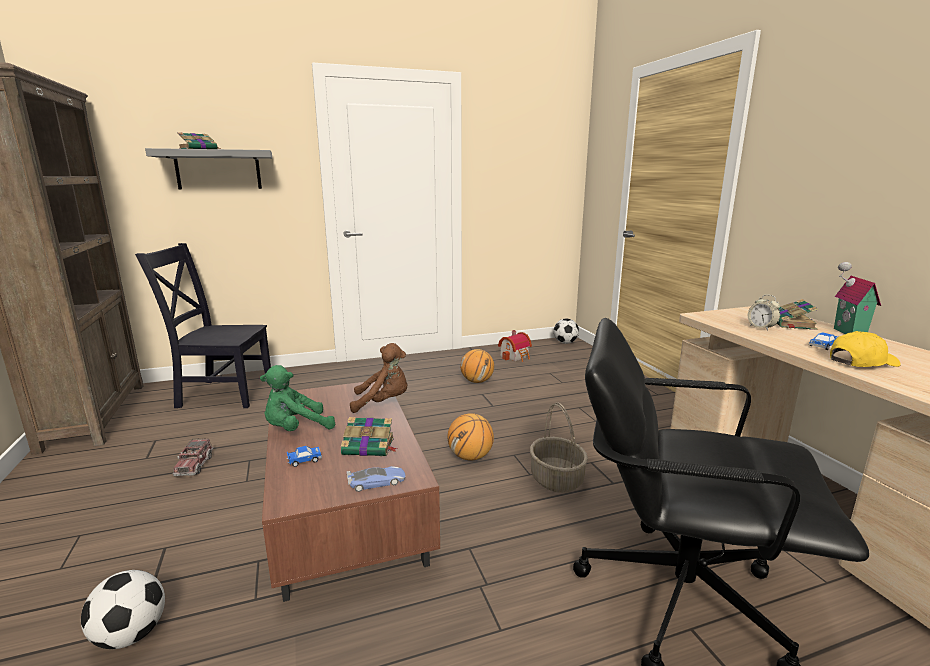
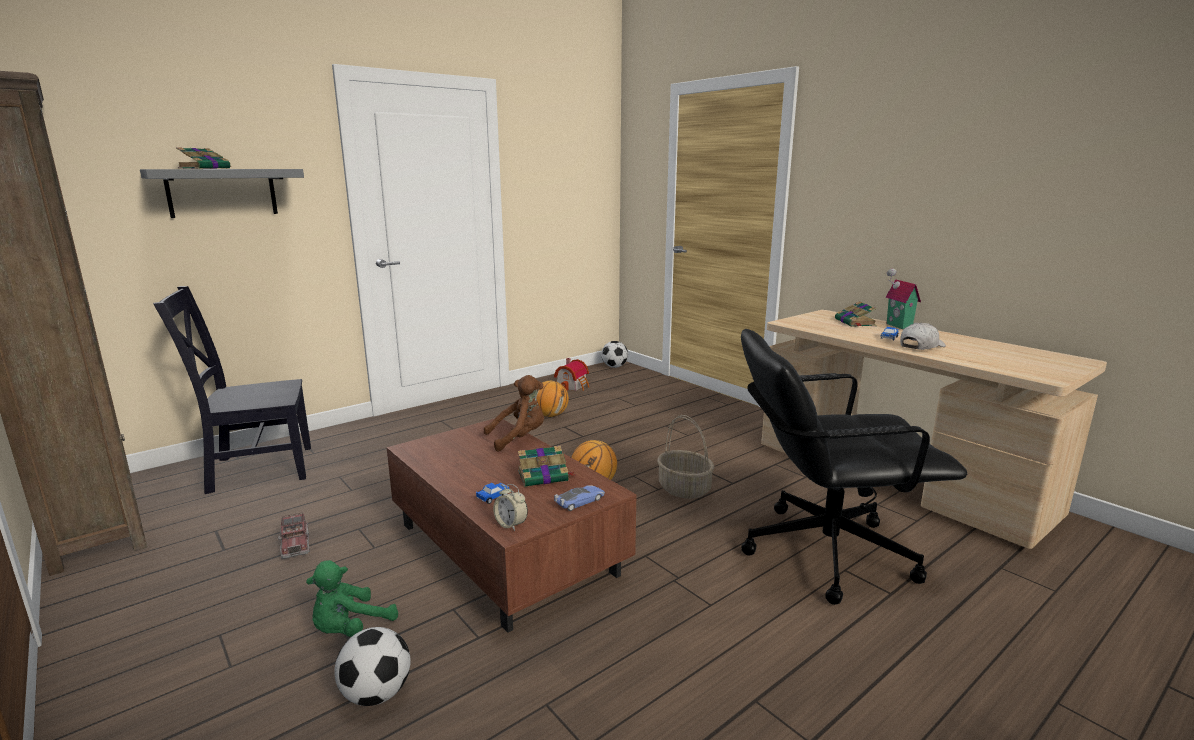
camera: 20 degrees left, 0 degrees up
(296, 429) = (454, 474): green plush toy -> green plush toy (350, 629)
(761, 327) = (837, 328): alarm clock -> alarm clock (511, 525)
(861, 362) = (921, 346): yellow cap -> white cap

